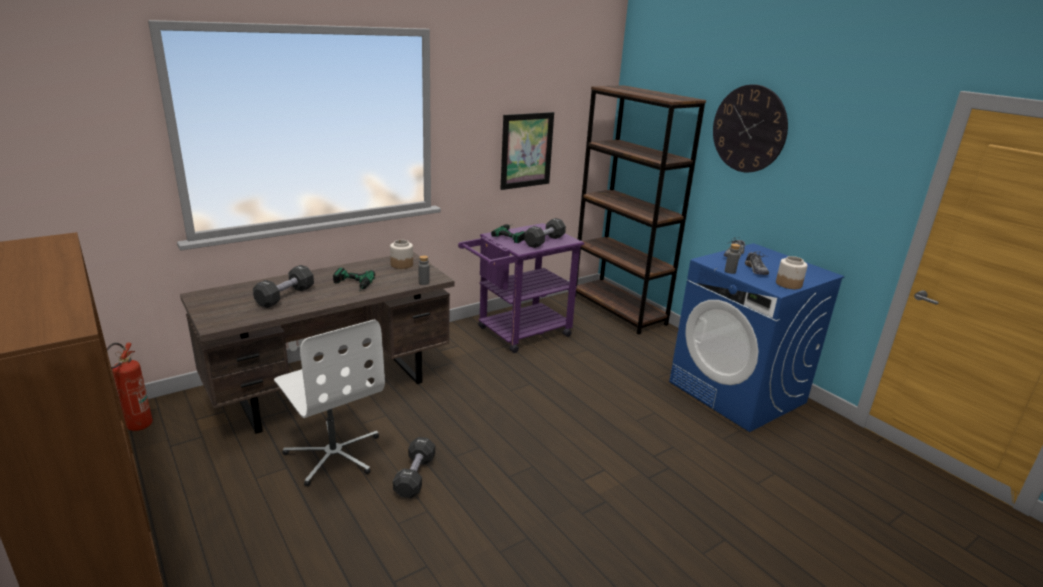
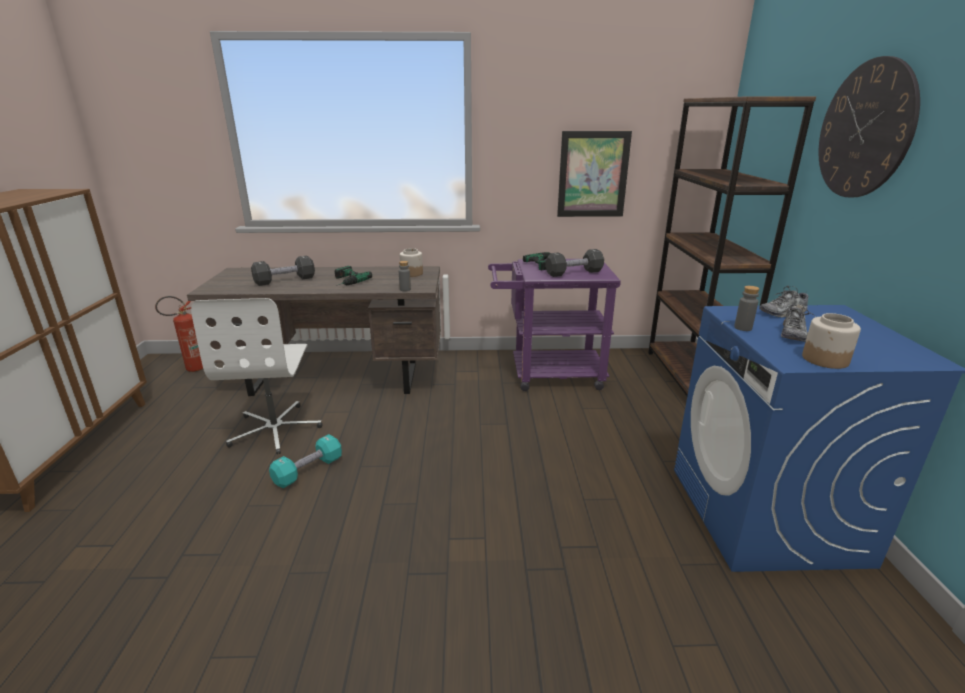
camera: 35 degrees right, 0 degrees up
(415, 476) = (308, 470): black dumbbell -> turquoise dumbbell

